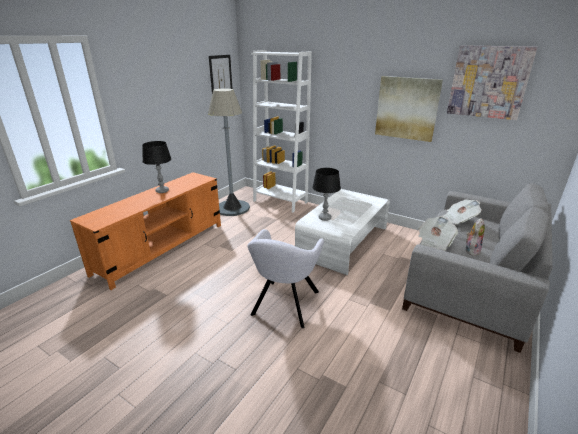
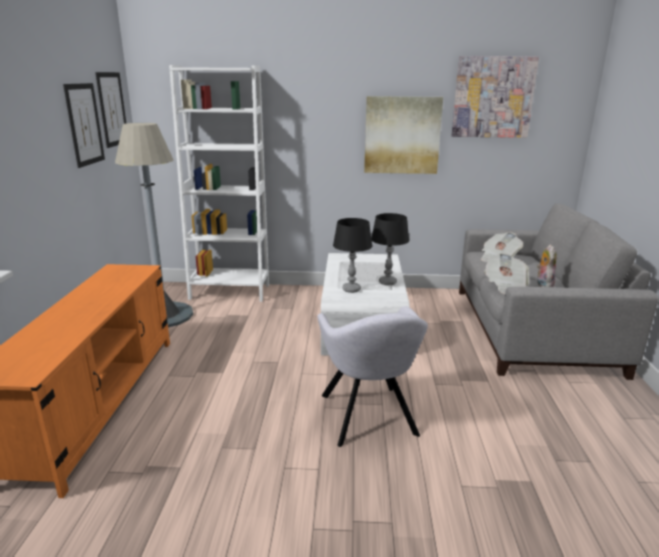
camera: 30 degrees left, 5 degrees down
(162, 191) = (88, 299): black table lamp -> black table lamp (387, 282)
(195, 88) = (84, 124): none -> picture

